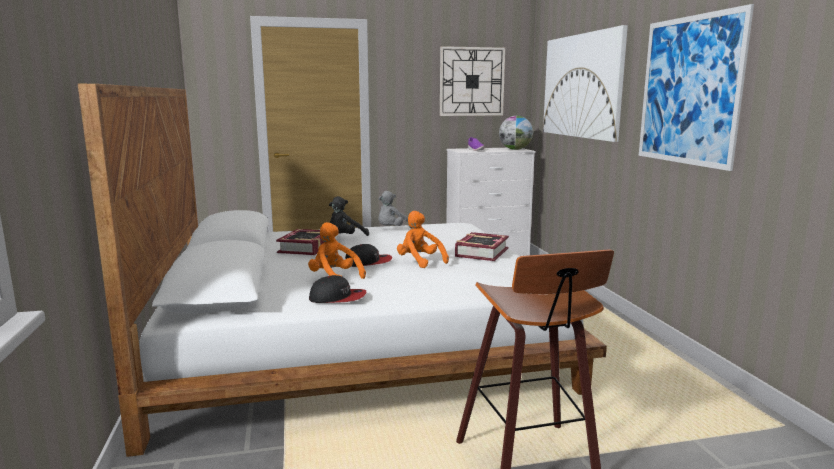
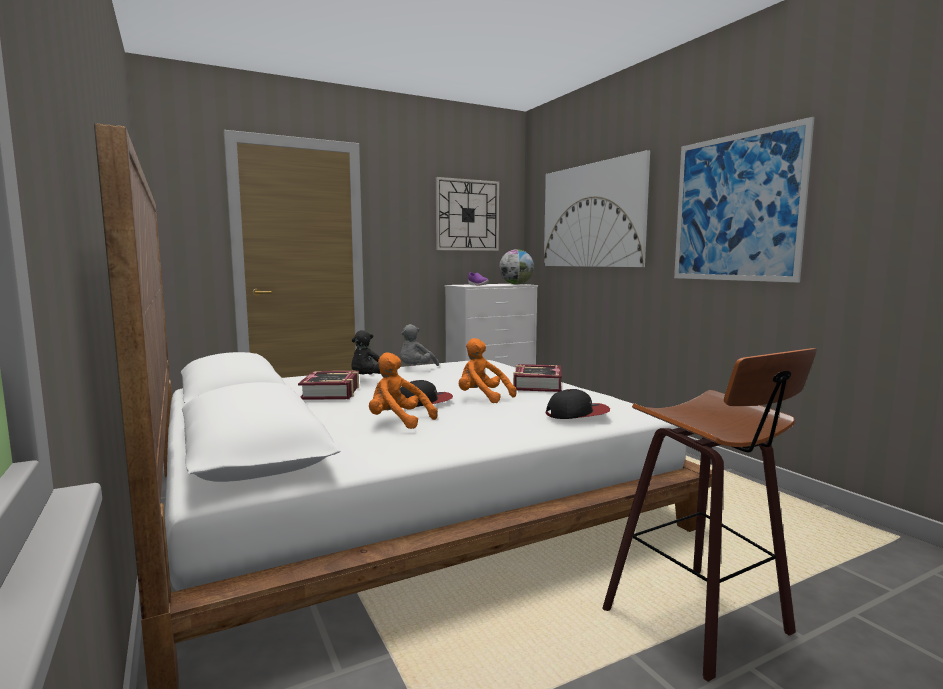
camera: 15 degrees left, 5 degrees down
(338, 298) = (425, 443): cap -> cap (577, 413)

